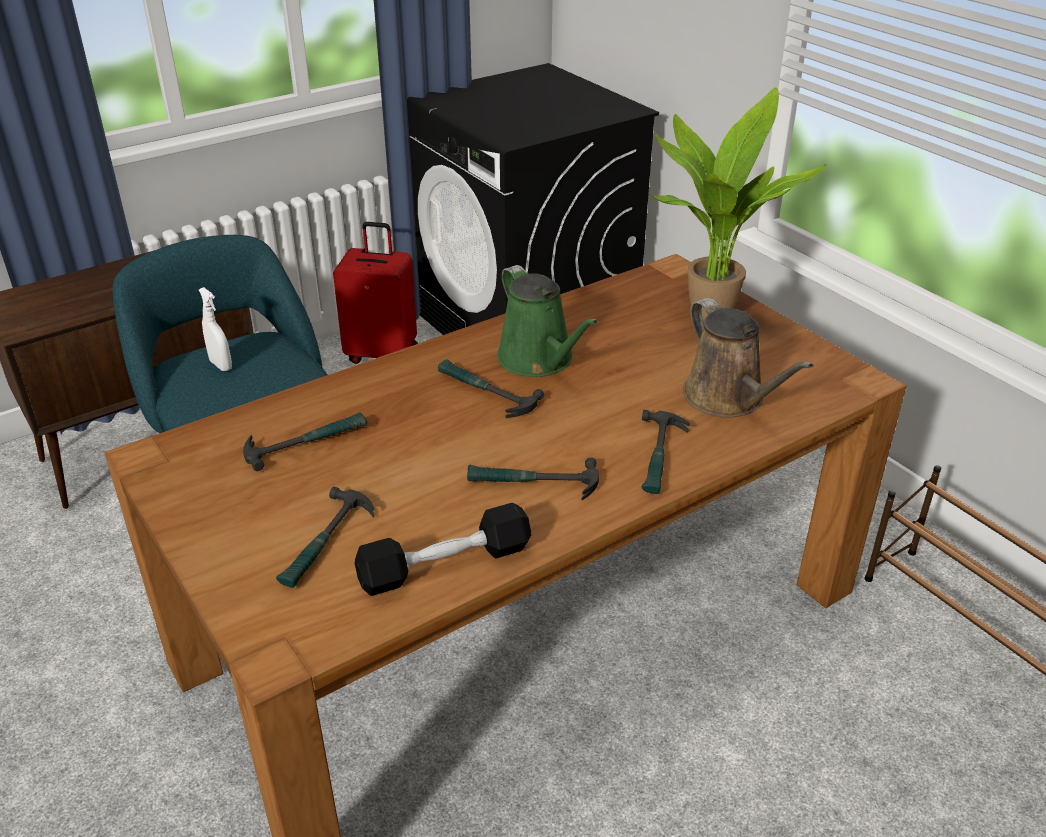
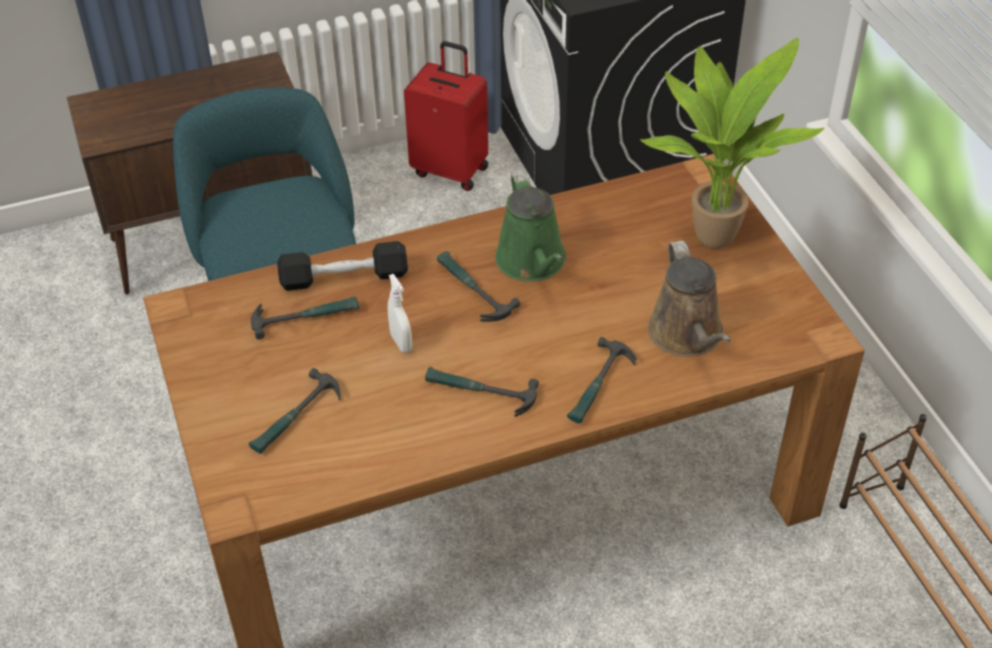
camera: 15 degrees right, 10 degrees up
(221, 365) = (260, 211): white spray bottle -> white spray bottle (401, 343)
(445, 564) = (383, 455): black dumbbell -> black dumbbell (344, 277)

